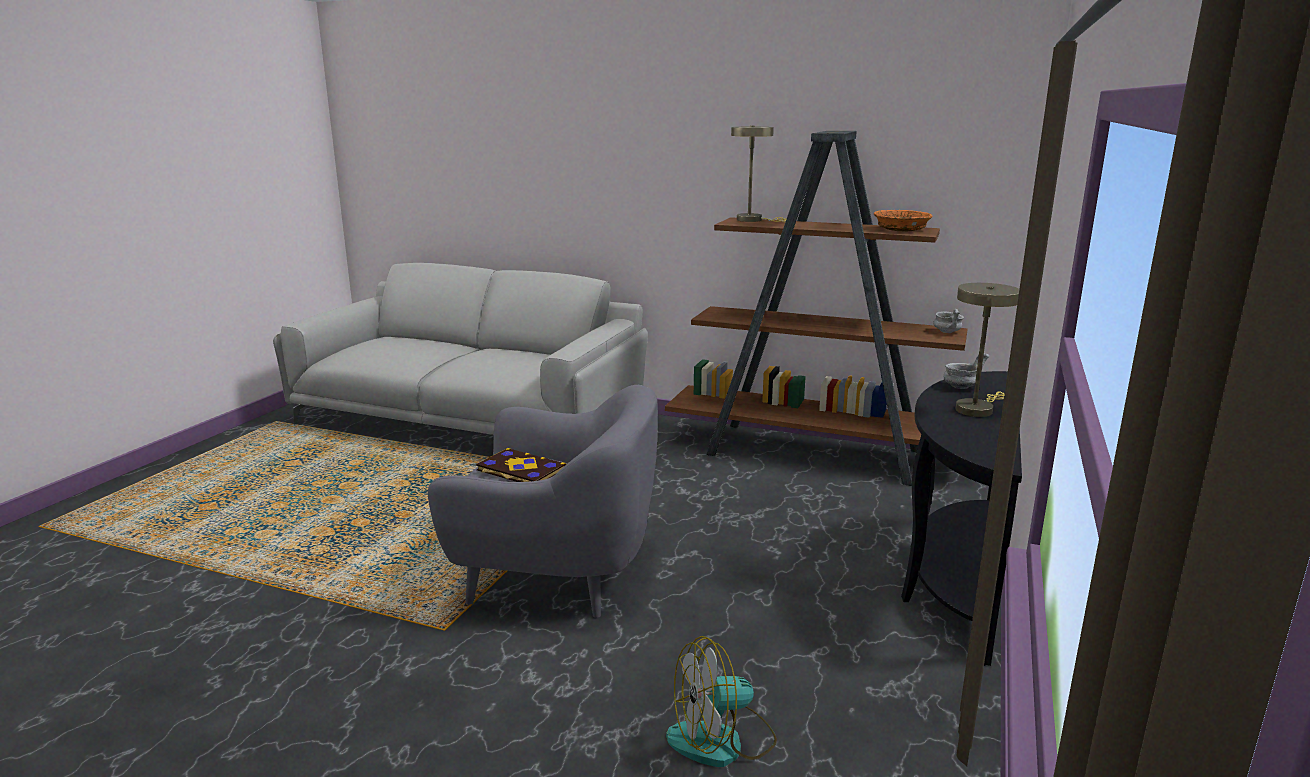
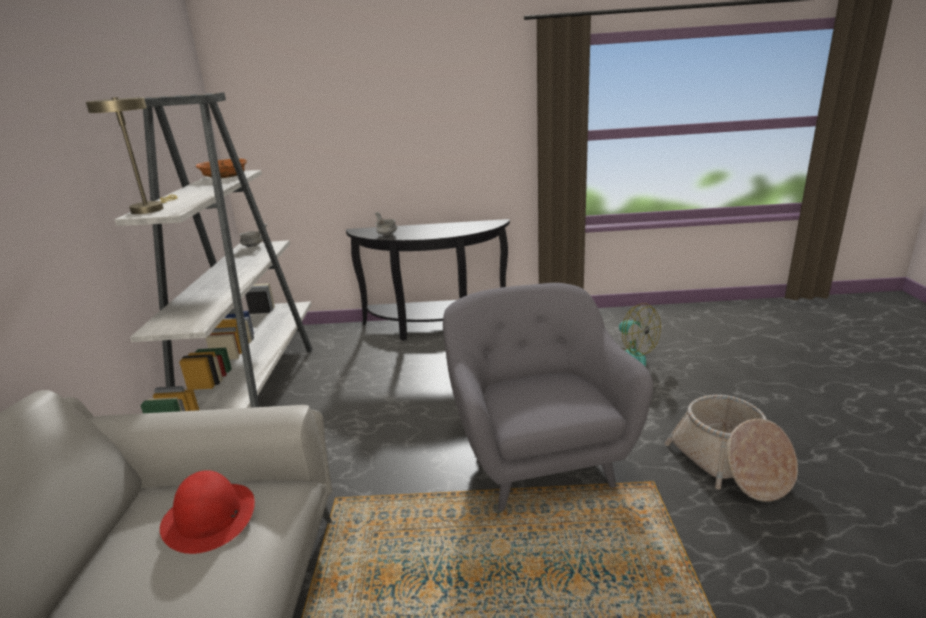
camera: 110 degrees left, 5 degrees up
(399, 701) = (730, 464): none -> basket
(520, 470) = (539, 397): book -> none
(522, 365) = (209, 517): none -> red hat
(817, 453) = (252, 392): brown bookcase -> white bookcase
(976, 409) = (424, 229): beige table lamp -> none

